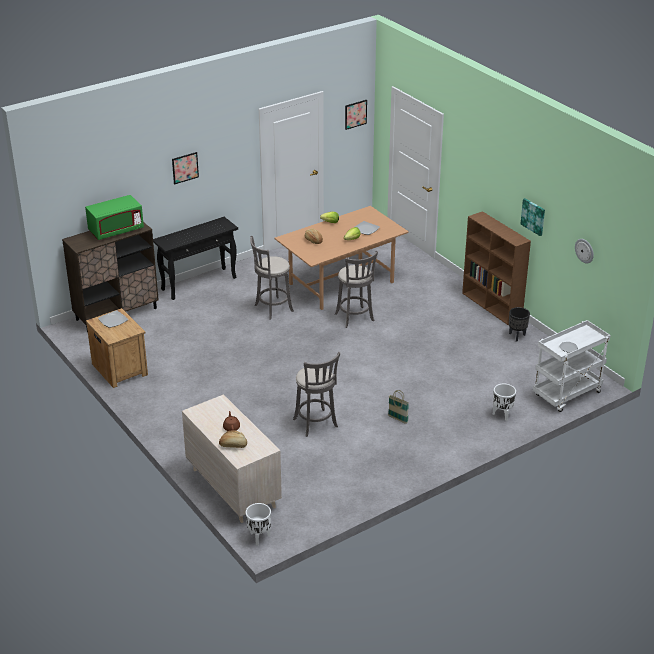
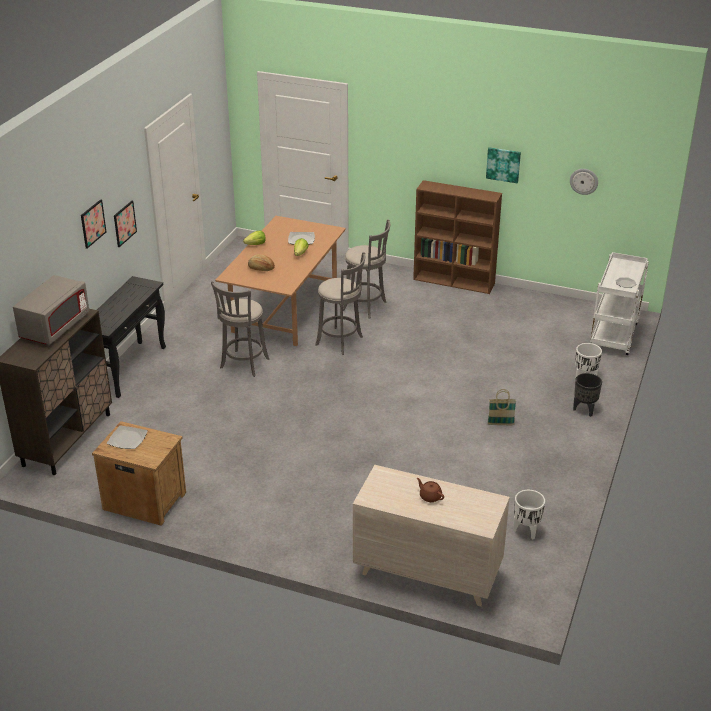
camera: 35 degrees left, 0 degrees up
(116, 230) = (55, 327): green microwave -> grey microwave
(233, 445) = (456, 514): bread -> none
(259, 537) = (517, 612): white planter -> white planter (526, 530)
(316, 424) = (430, 465): grey stool -> grey stool (366, 306)
(355, 114) = (216, 116): picture -> picture (124, 223)
(516, 336) = (509, 301): black planter -> black planter (584, 410)

